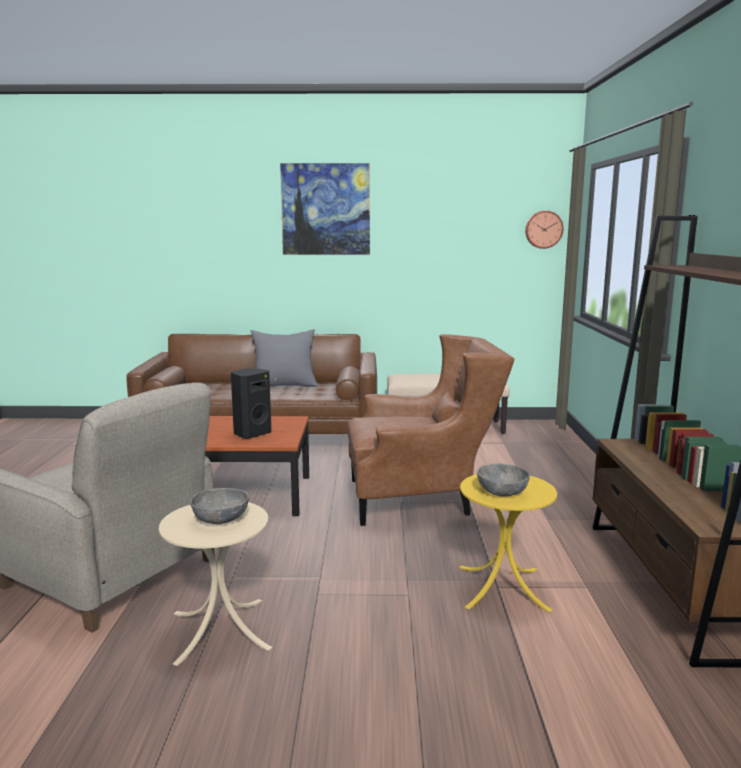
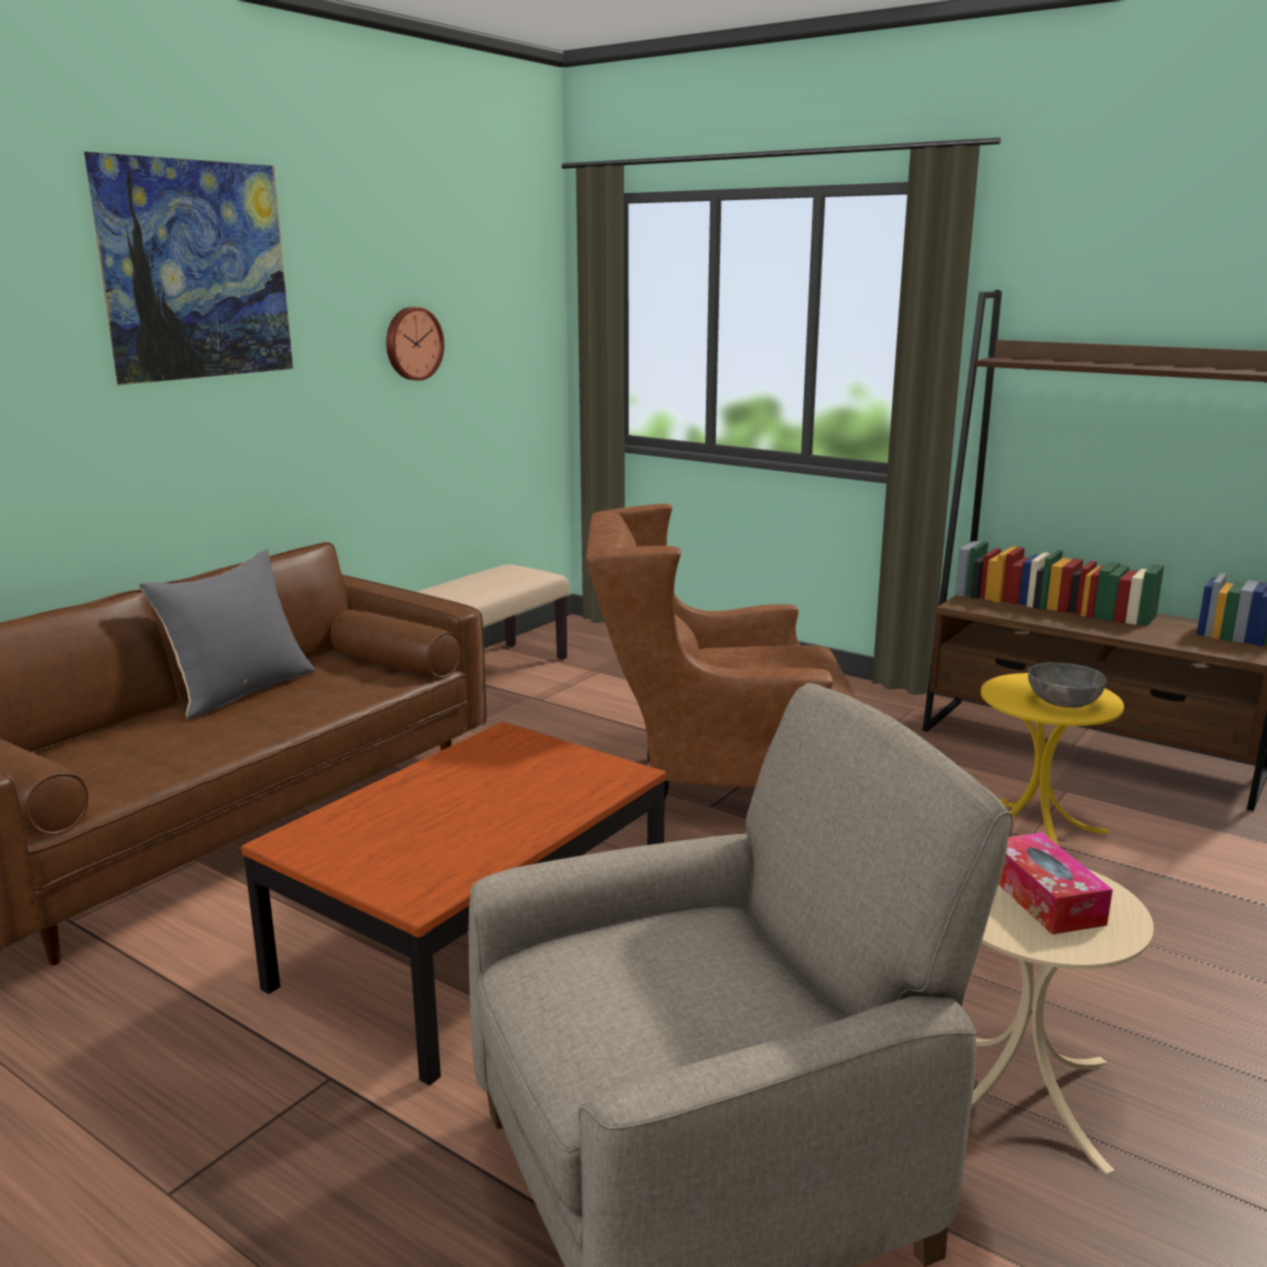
camera: 55 degrees left, 5 degrees up
(221, 519) = (1044, 898): grey bowl -> tissue box
(251, 433) = (534, 787): black speaker -> none
(421, 498) = (716, 789): brown armchair -> brown armchair turned 120 degrees counterclockwise
(543, 229) = (532, 302): wall clock -> wall clock (412, 343)

